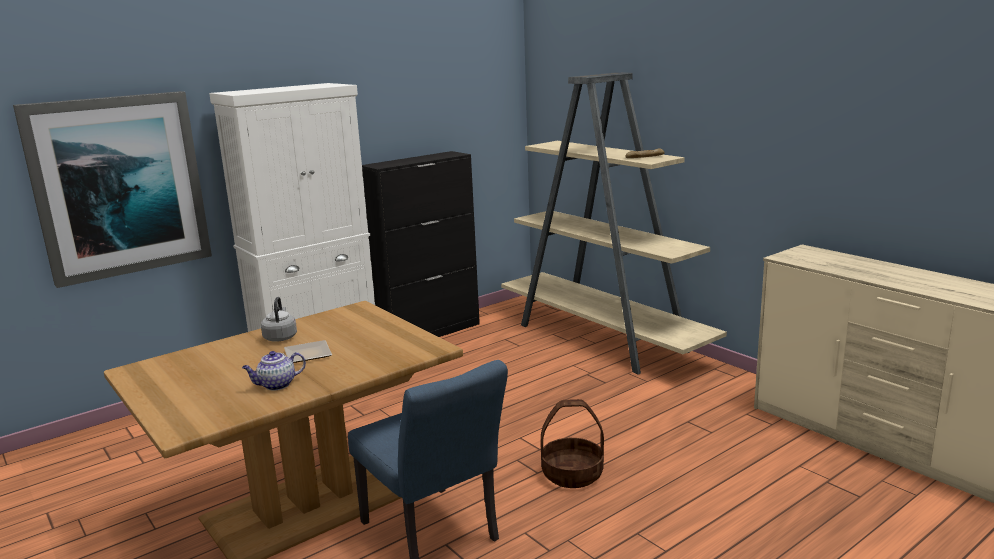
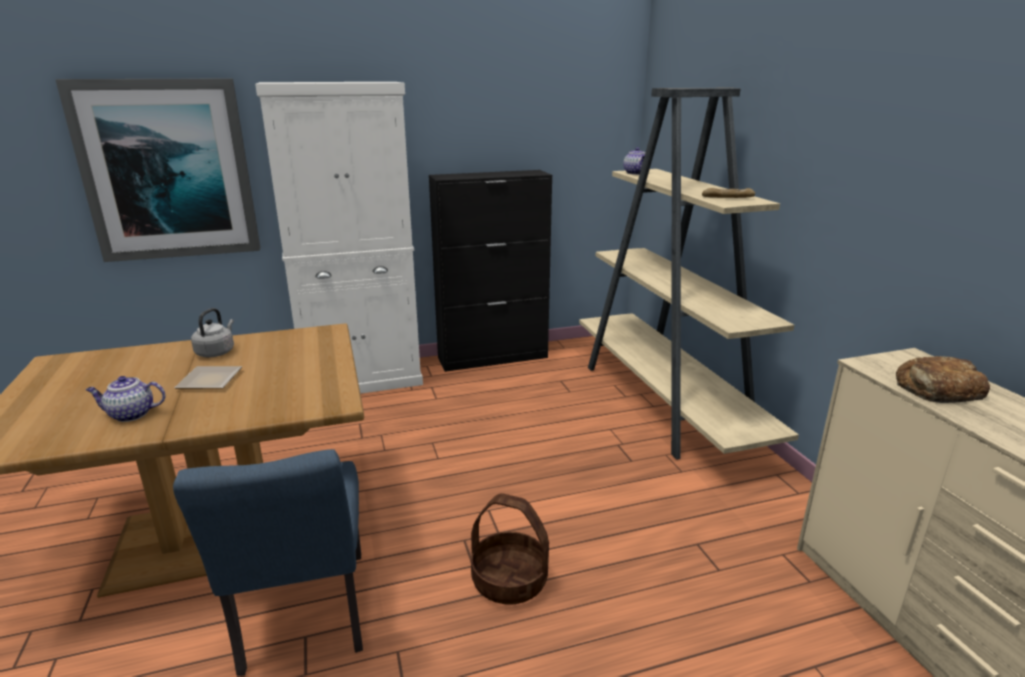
camera: 20 degrees right, 5 degrees up
(547, 146) = (636, 173): none -> teapot
(829, 263) = (938, 389): none -> bread

